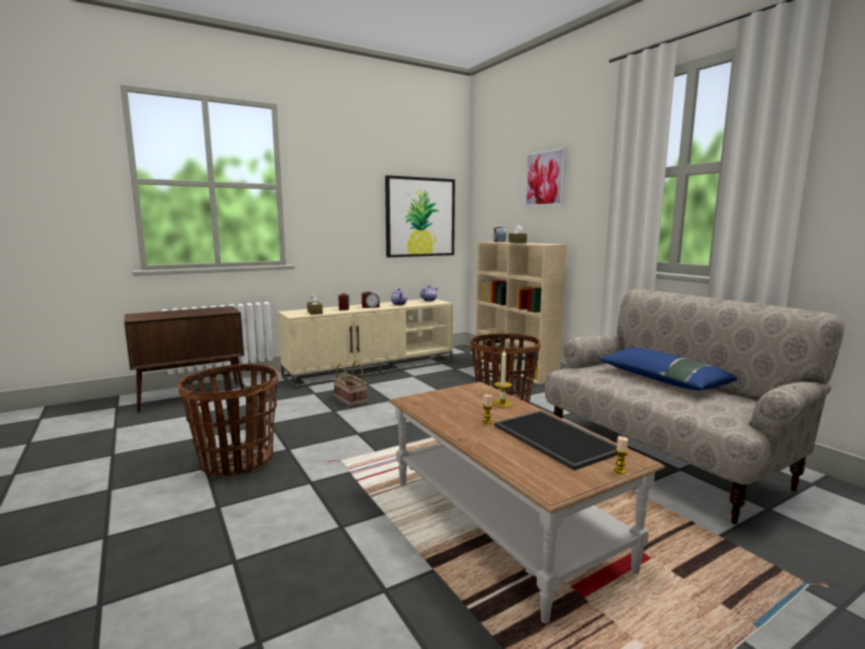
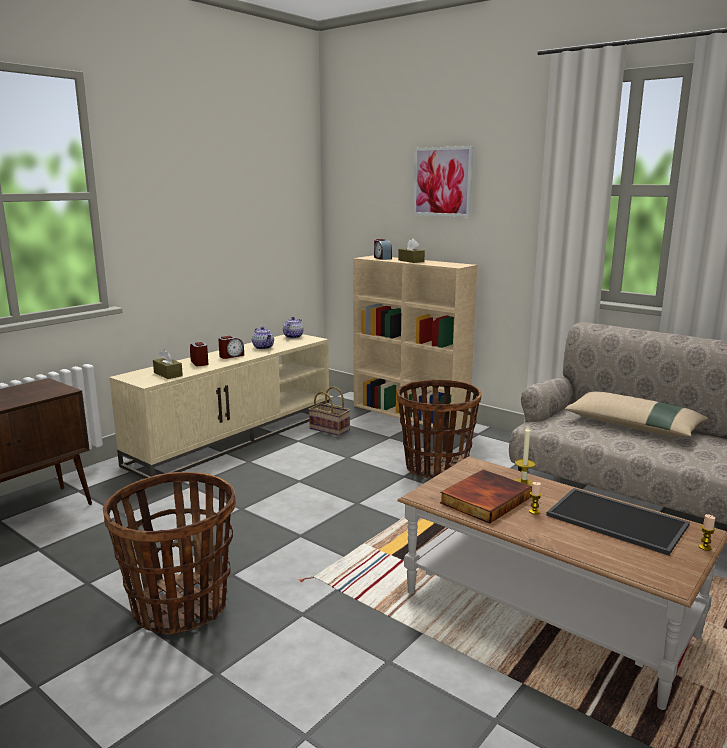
camera: 20 degrees left, 5 degrees up
(351, 400) = (250, 489): basket -> basket (330, 429)
(420, 217) = (269, 225): picture -> none
(455, 408) = (484, 499): none -> book
(662, 380) = (633, 426): blue pillow -> beige pillow

